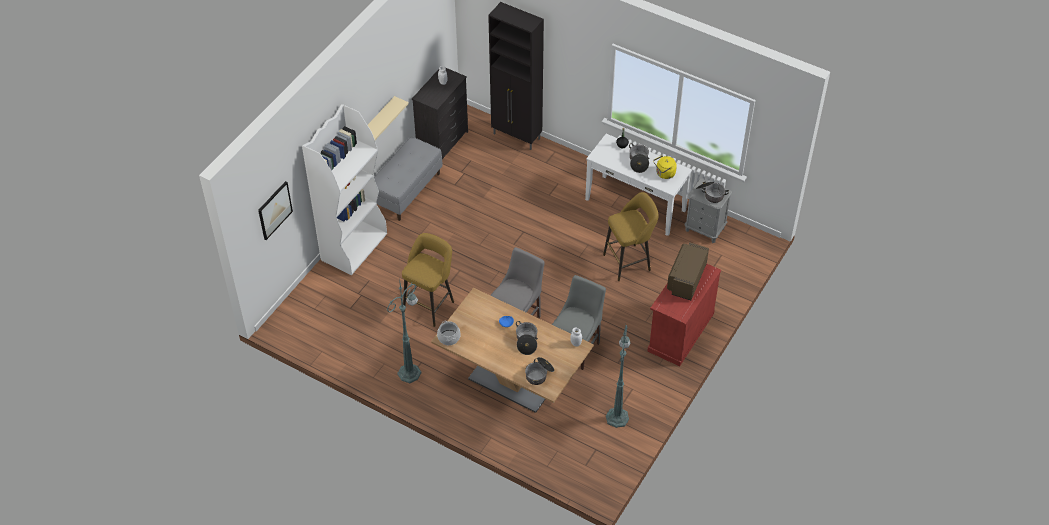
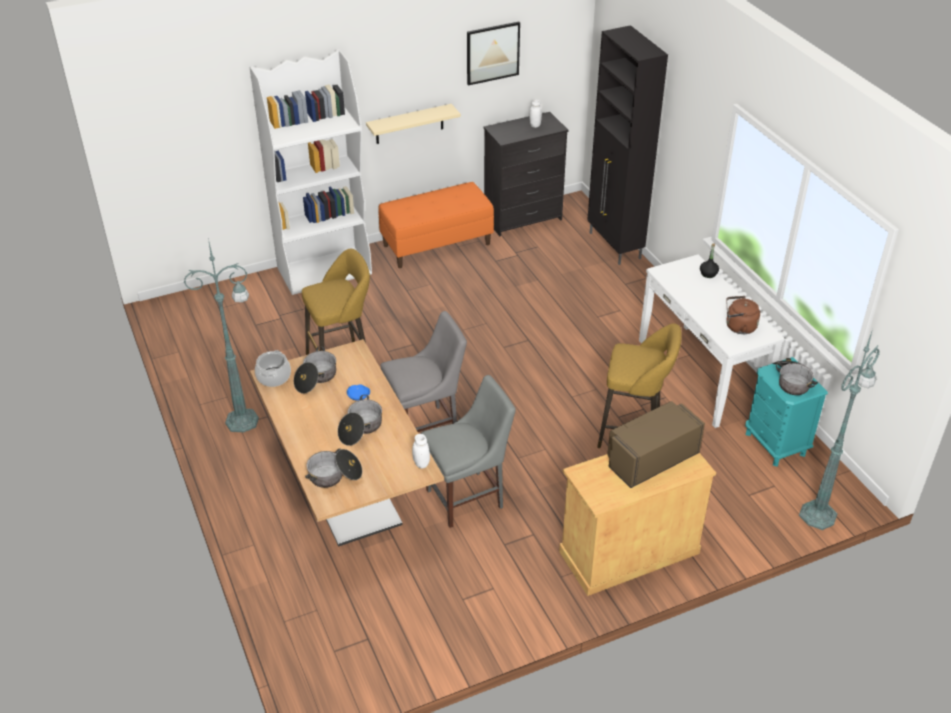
camera: 35 degrees right, 10 degrees down
(274, 210) = (187, 138): picture -> picture (492, 53)
(406, 190) = (437, 244): grey bench -> orange bench
(617, 416) = (438, 612): green floor lamp -> green floor lamp (819, 514)
(638, 162) = (714, 300): cooking pot -> cooking pot (316, 378)
(664, 174) = (738, 327): yellow kettle -> brown kettle
(680, 332) = (628, 552): red cabinet -> beige cabinet
(705, 229) = (776, 444): grey nightstand -> turquoise nightstand

